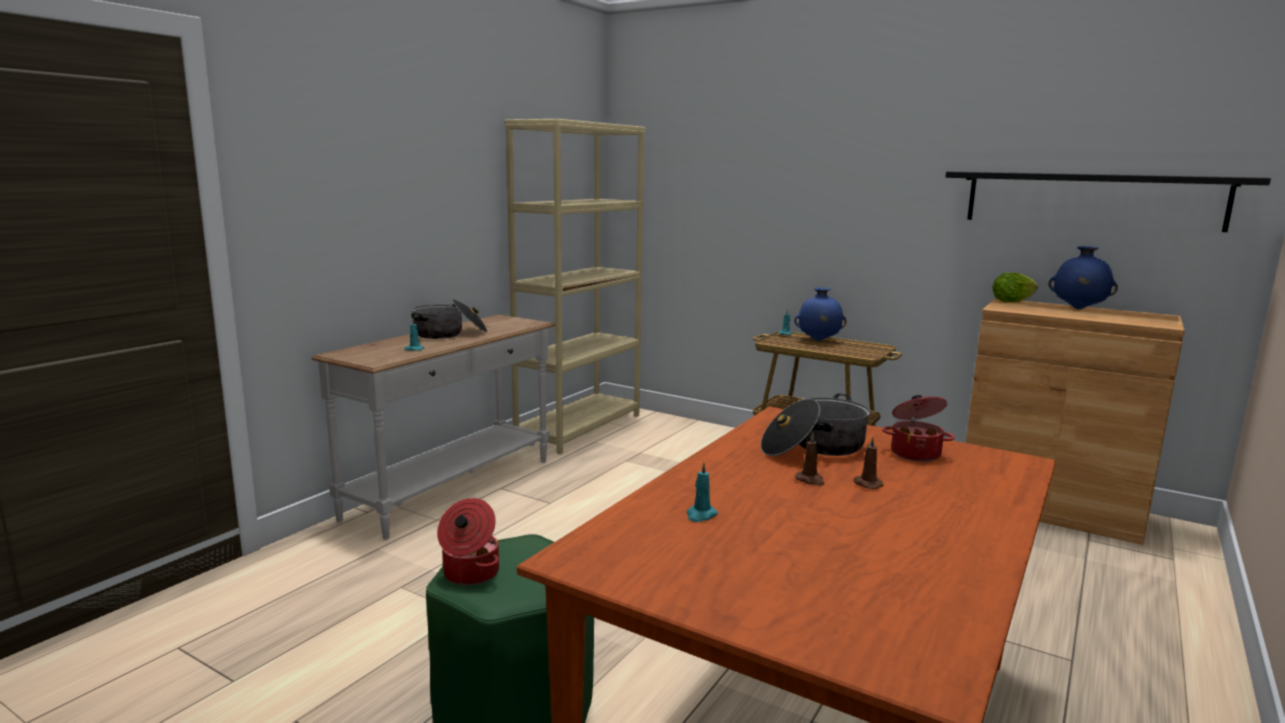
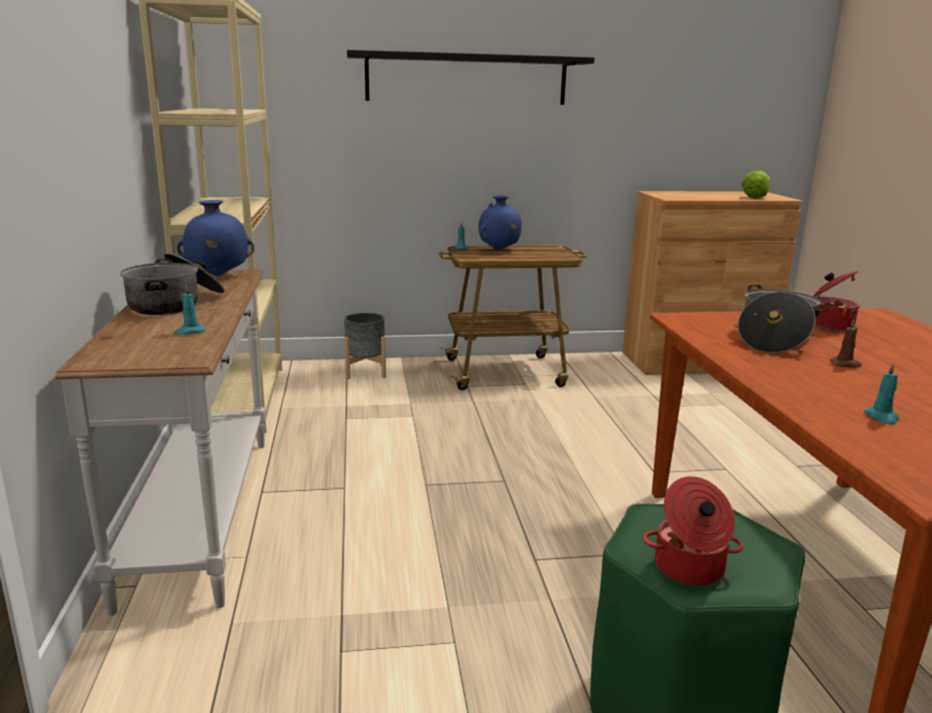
camera: 40 degrees left, 5 degrees up
(695, 432) = (365, 371): none -> grey planter
(866, 484) = (875, 356): brown candle -> none
(1011, 301) = (658, 192): lettuce -> lettuce (755, 197)
(1078, 309) = (709, 193): blue vase -> blue vase (218, 276)
(1091, 200) = (706, 100): black shelf -> black shelf (466, 79)

